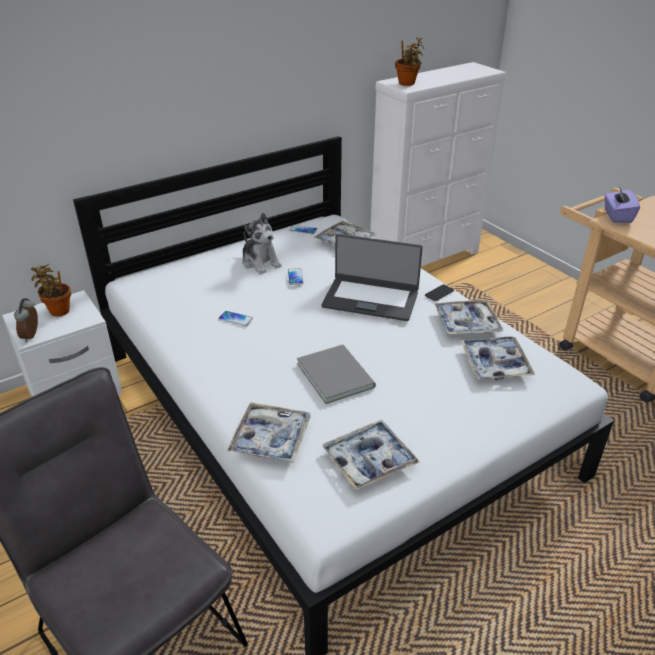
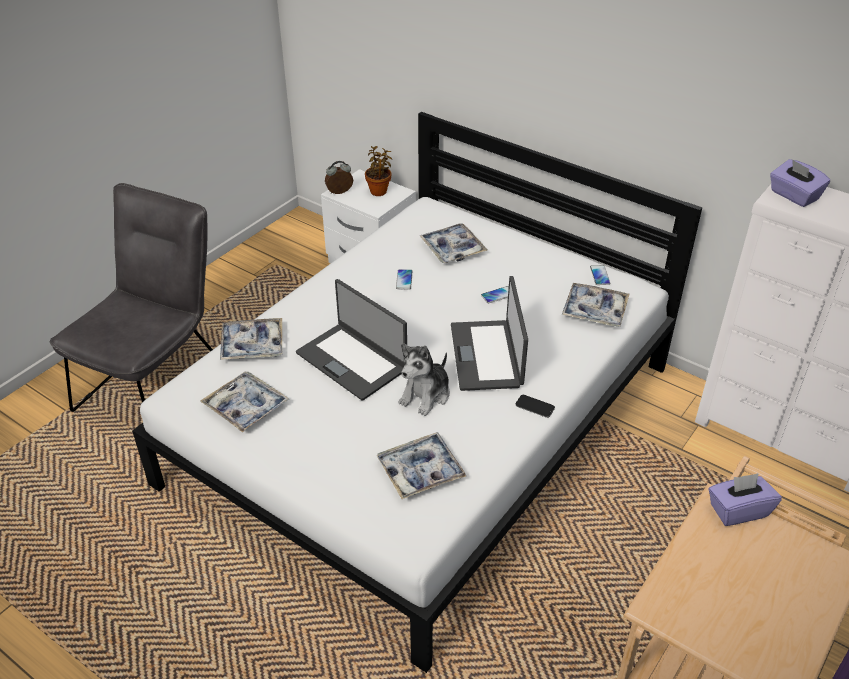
camera: 70 degrees right, 5 degrees up
(260, 263) = (511, 266): plush toy -> plush toy (426, 395)
(336, 373) = (352, 361): grey book -> laptop
(407, 84) = (793, 196): potted plant -> purple tissue box
(466, 323) = (486, 438): tray -> tray (452, 249)

